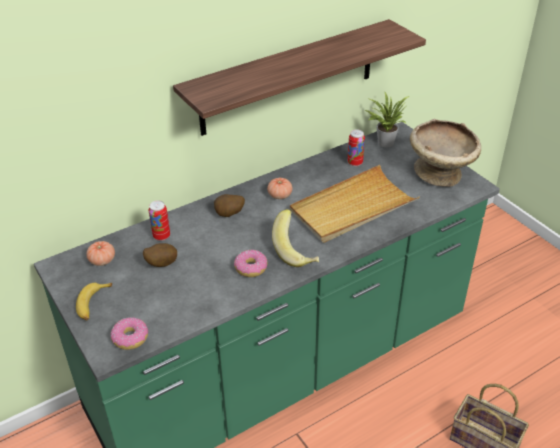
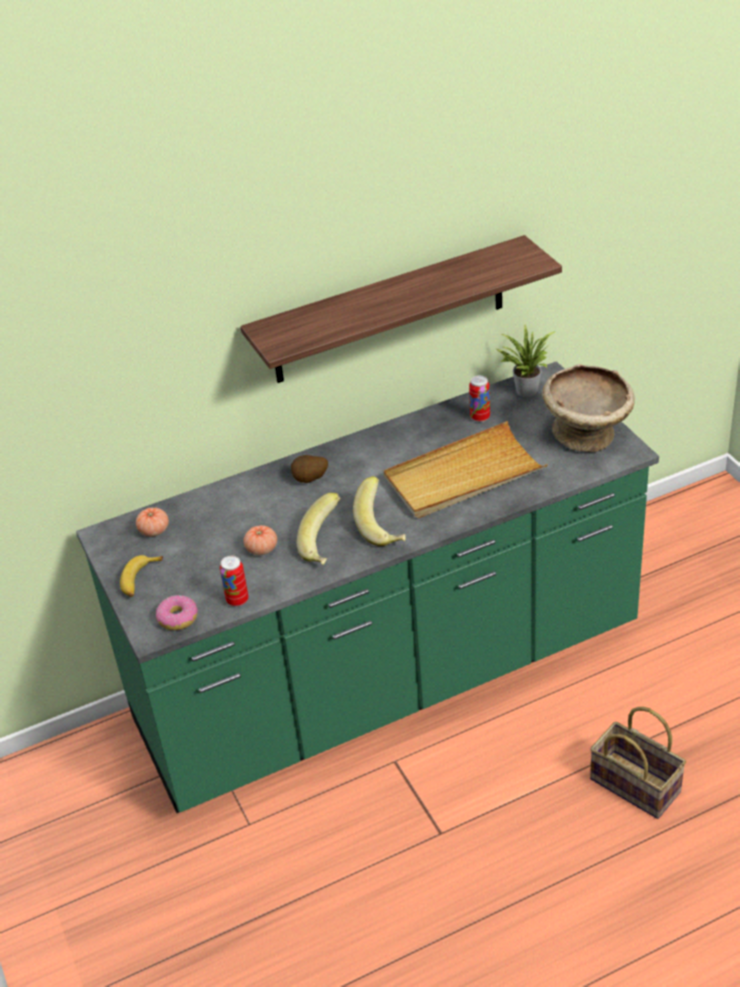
camera: 10 degrees right, 0 degrees up
(161, 236) = (226, 504): can -> can (237, 600)
(161, 263) = (222, 536): potato -> none
(251, 268) = (325, 545): donut -> banana
(279, 195) = (376, 457): tomato -> tomato (261, 549)

